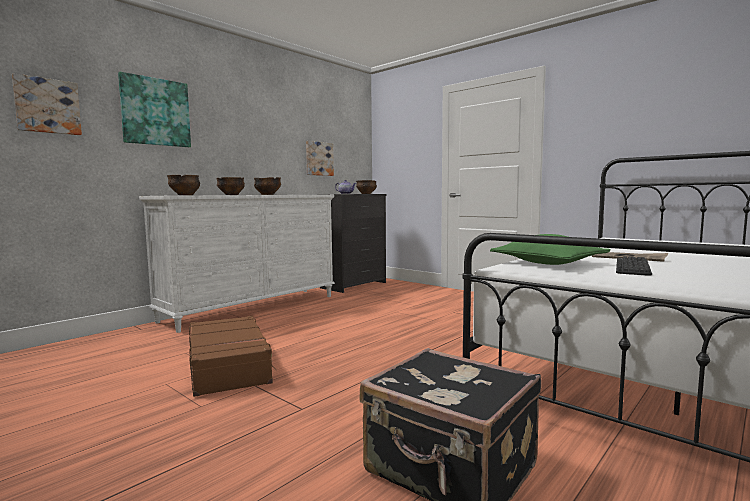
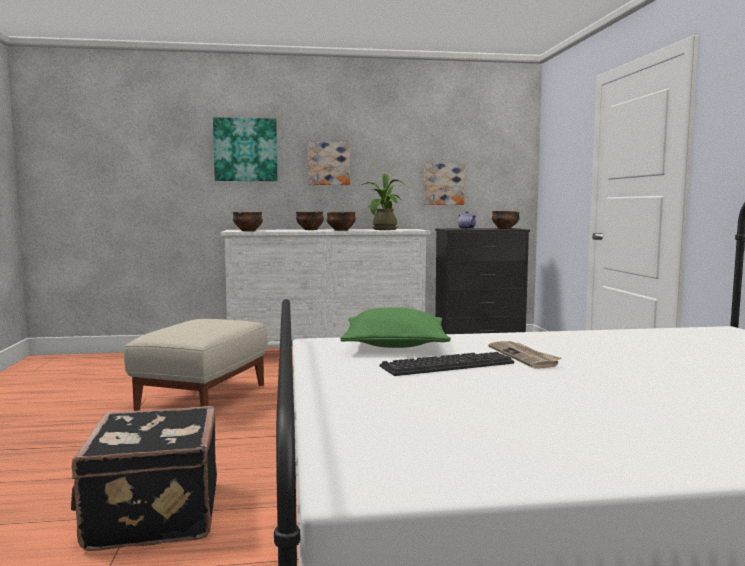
camera: 40 degrees right, 0 degrees up
(47, 106) = (157, 155): picture -> picture (328, 164)
(229, 366) = (203, 396): brown suitcase -> beige ottoman
(292, 194) = (383, 229): none -> potted plant

